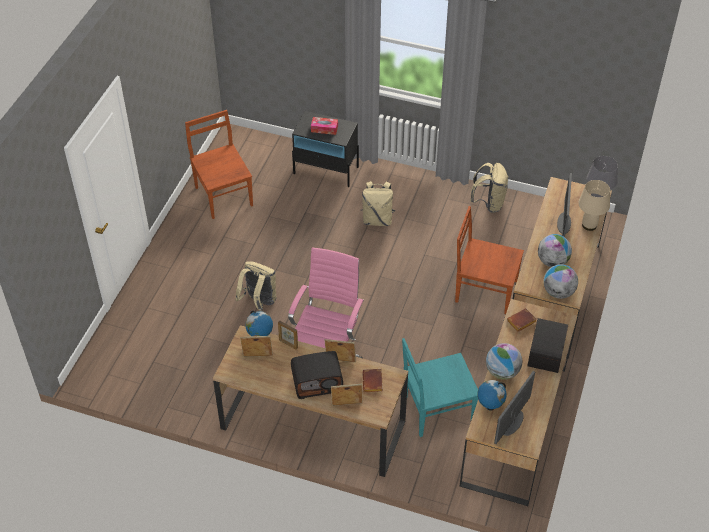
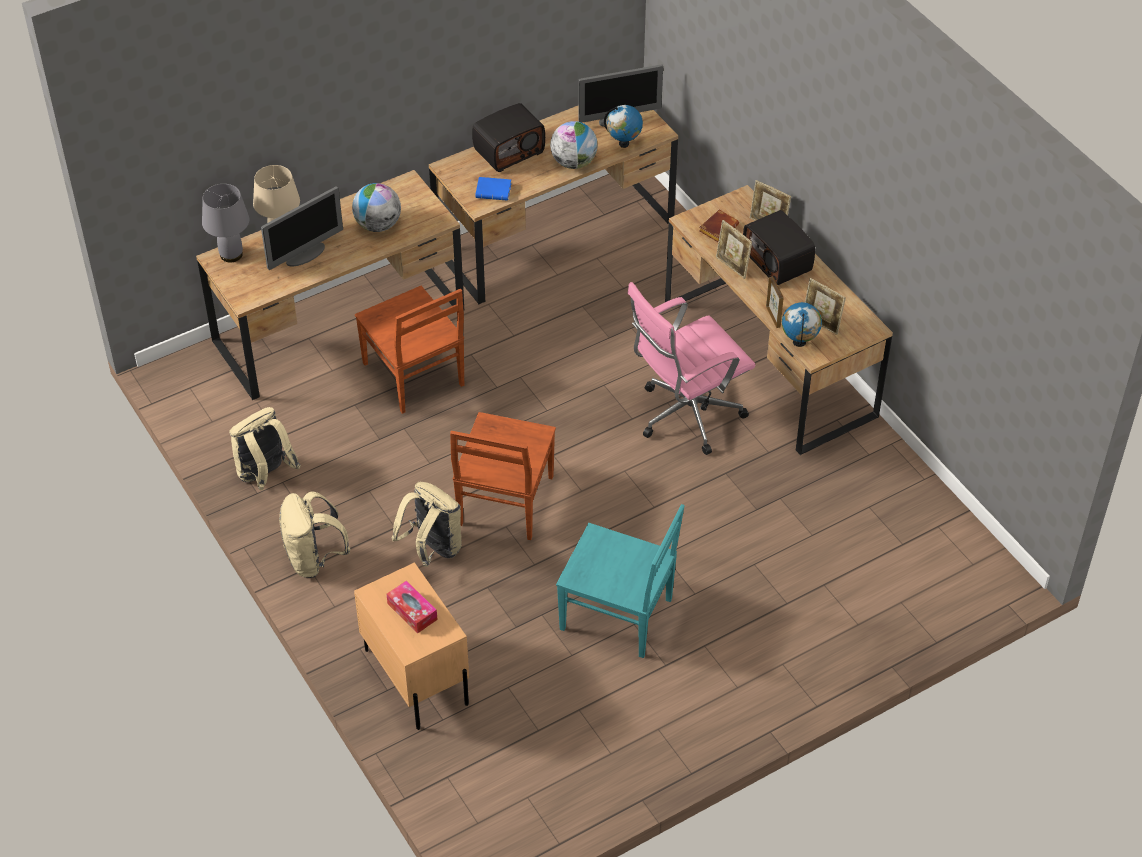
camera: 140 degrees left, 0 degrees up
(223, 195) = (605, 737): brown chair -> brown chair (505, 502)
(259, 302) = (702, 536): beige backpack -> beige backpack (314, 559)
(317, 382) = (778, 261): radio -> radio turned 150 degrees counterclockwise
(326, 170) = (416, 676): black nightstand -> beige nightstand
(436, 410) = (619, 294): turquoise chair -> turquoise chair (619, 615)
(521, 322) = (494, 191): brown book -> blue book
(558, 292) = (416, 194): globe -> none

